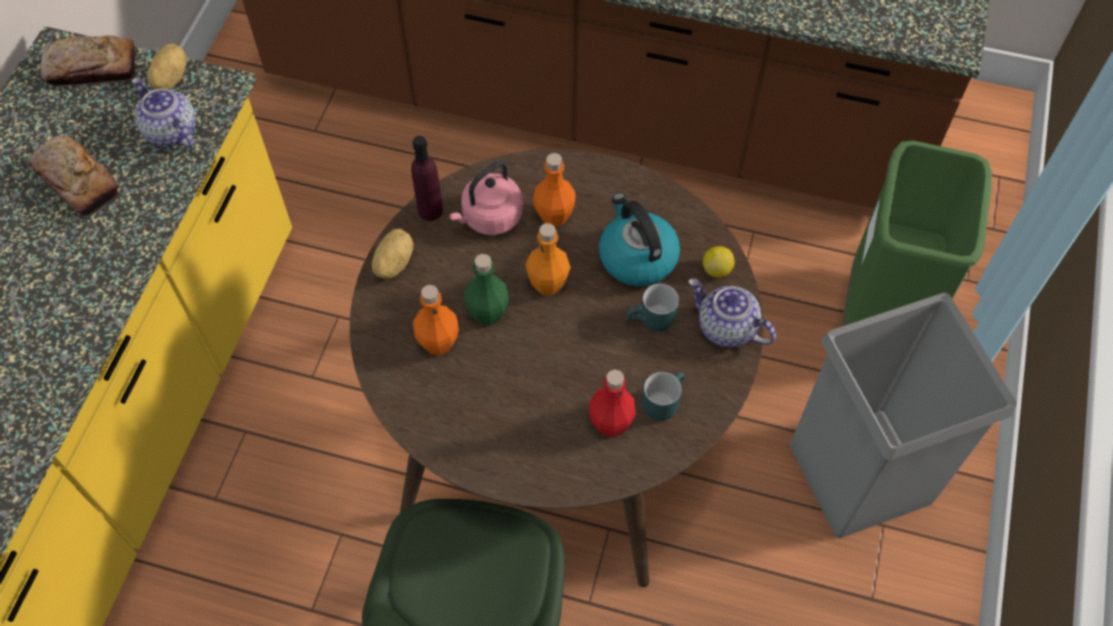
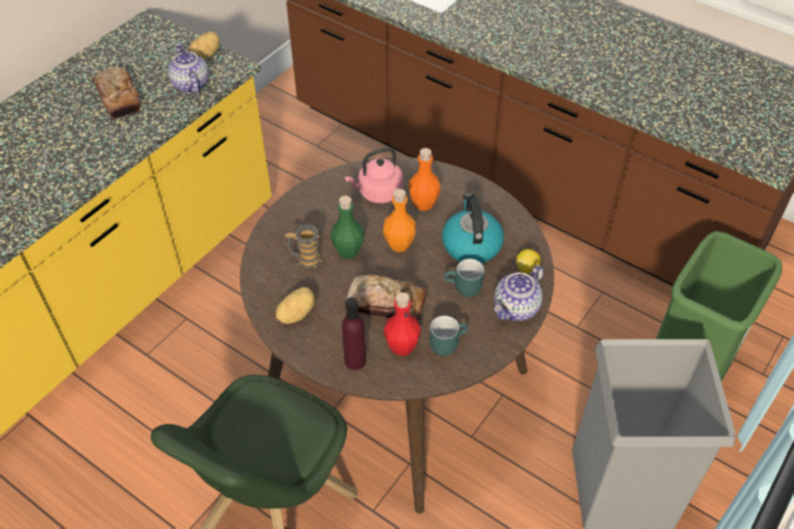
camera: 20 degrees right, 10 degrees down
(92, 68) = (161, 38): bread -> bread (386, 304)
(393, 263) = (298, 202): potato -> potato (295, 313)
(430, 210) = (339, 177): purple bottle -> purple bottle (355, 361)
(438, 343) = (305, 260): orange bottle -> mug
(725, 328) = (516, 308): teapot -> teapot turned 105 degrees counterclockwise

